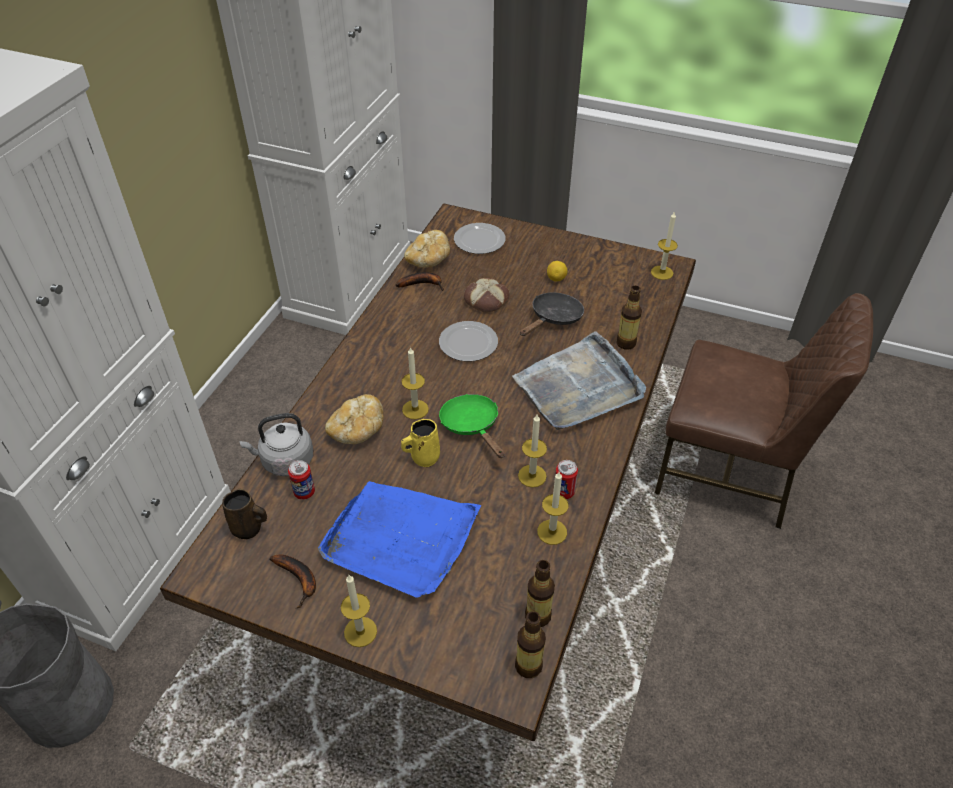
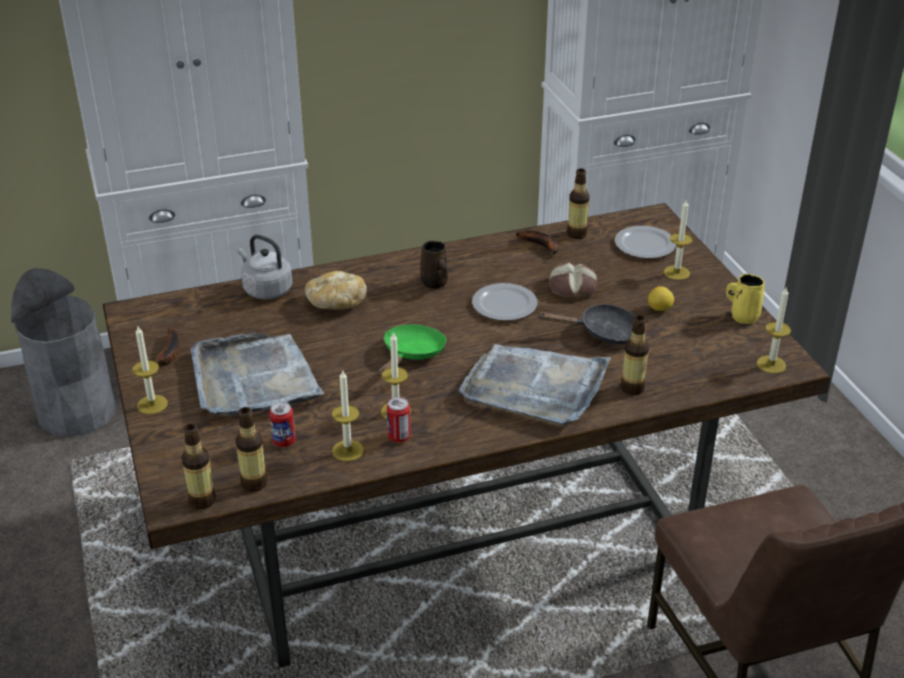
camera: 50 degrees right, 10 degrees down
(249, 529) = (188, 309): brown mug -> brown mug (435, 283)
(304, 492) = (247, 313): can -> can (284, 441)
(401, 539) = (254, 379): blue tray -> grey tray
(415, 409) = (392, 318): candle -> candle (676, 273)
(423, 457) = (347, 348): yellow mug -> yellow mug (743, 316)
(428, 260) = (576, 234): bread -> bottle

